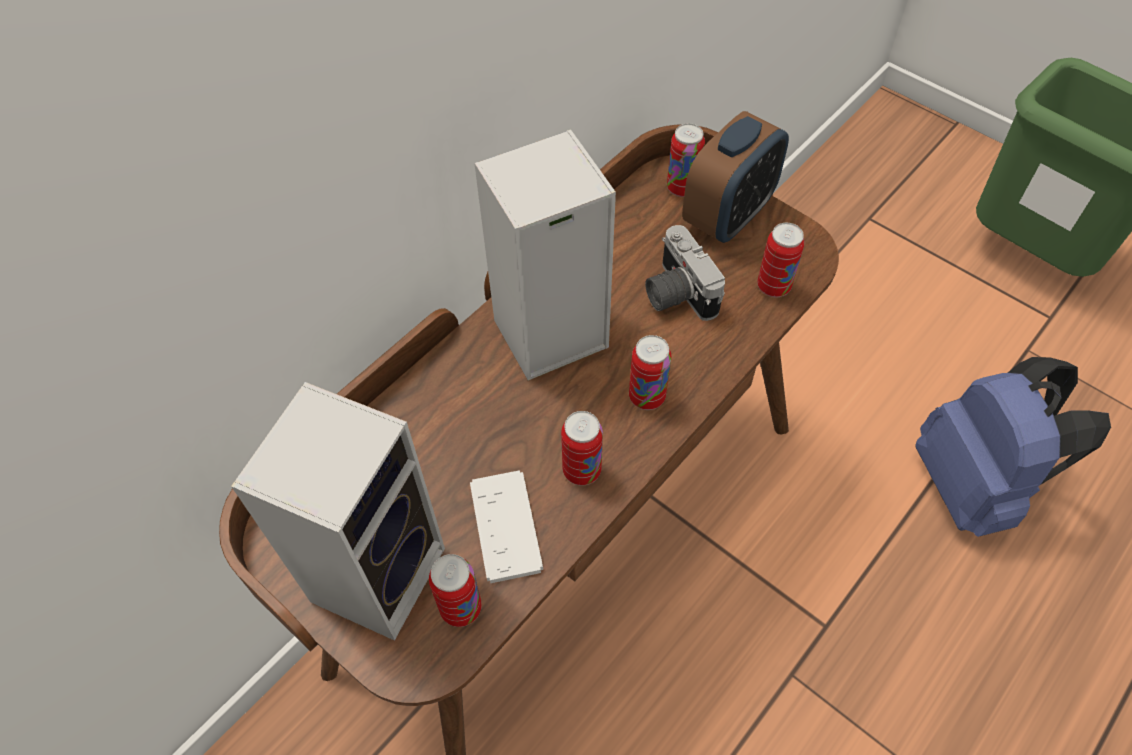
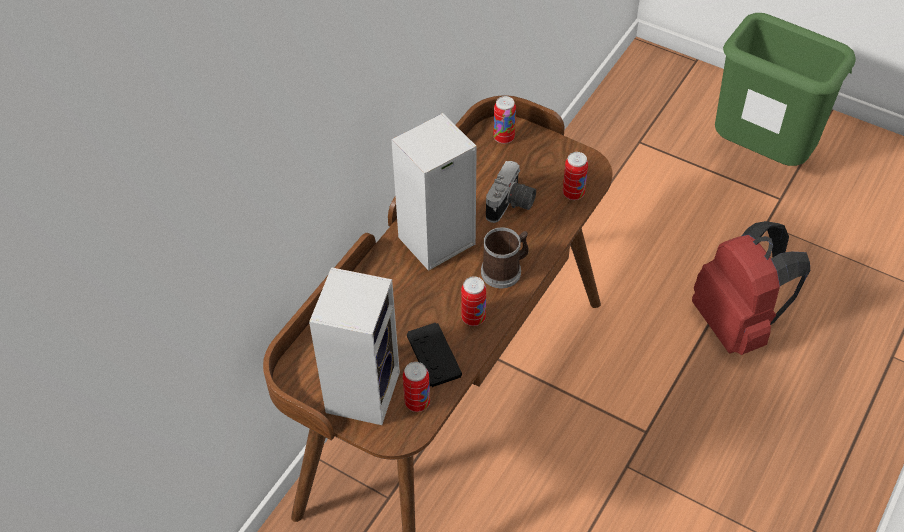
camera: 10 degrees left, 5 degrees down
(505, 526) = (434, 355): white game controller -> black game controller
(647, 397) = (505, 270): can -> mug
(675, 293) = (511, 205): camera -> camera turned 120 degrees counterclockwise
(728, 216) = (537, 152): alarm clock -> none
(973, 486) = (737, 324): blue backpack -> red backpack

